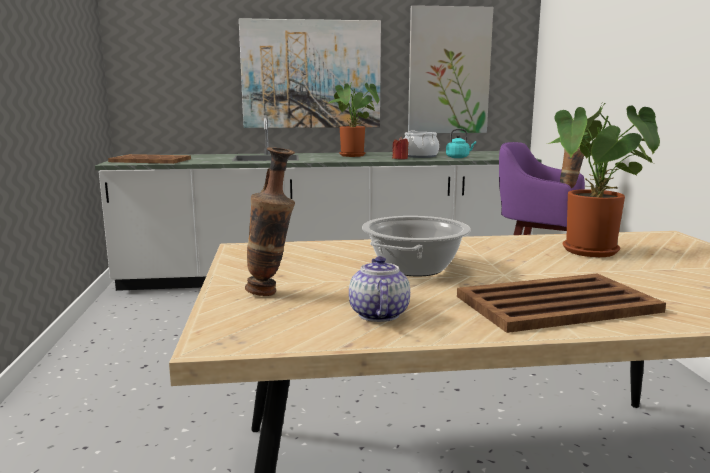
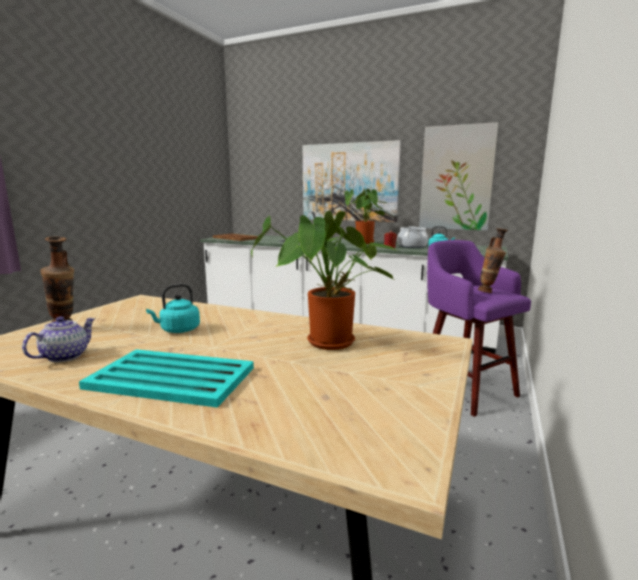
camera: 30 degrees right, 0 degrees up
(414, 268) = (178, 330): cooking pot -> turquoise kettle
(554, 304) = (170, 377): brown tray -> turquoise tray

